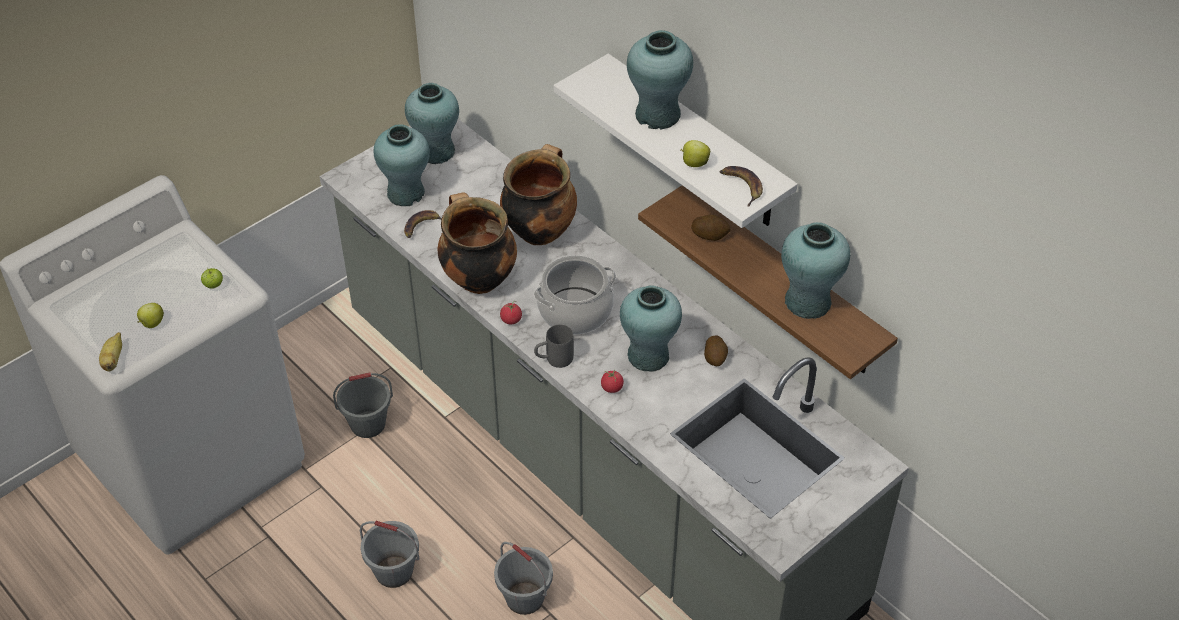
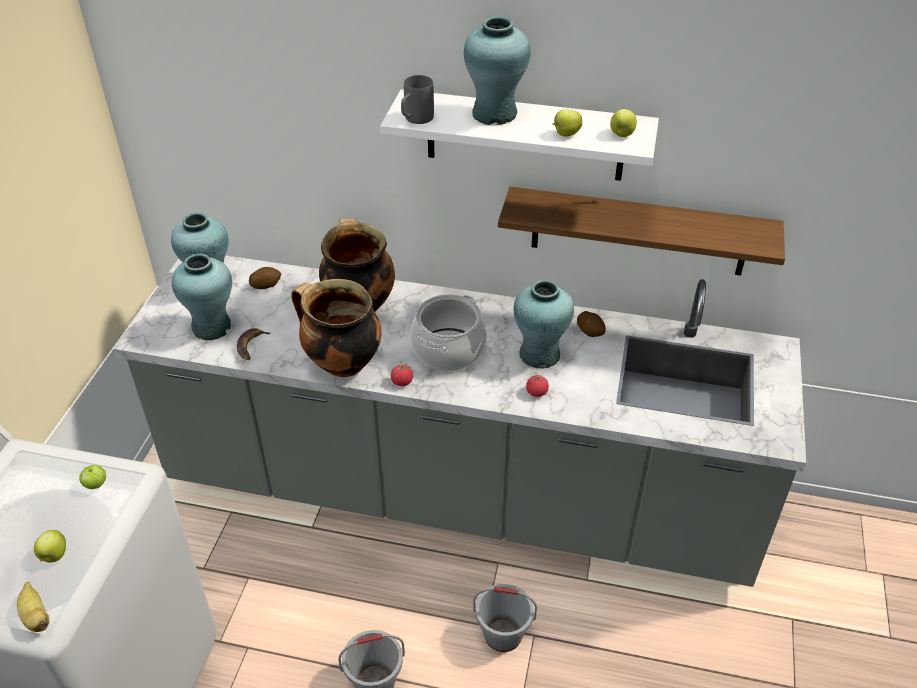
camera: 35 degrees left, 5 degrees down
(368, 423) = (248, 569): grey bucket -> none
(553, 359) = (468, 395): grey mug -> grey mug (415, 120)
(710, 235) = (571, 212): potato -> potato (266, 285)
(742, 186) = (621, 134): banana -> apple
(807, 301) = (695, 225): turquoise vase -> none

